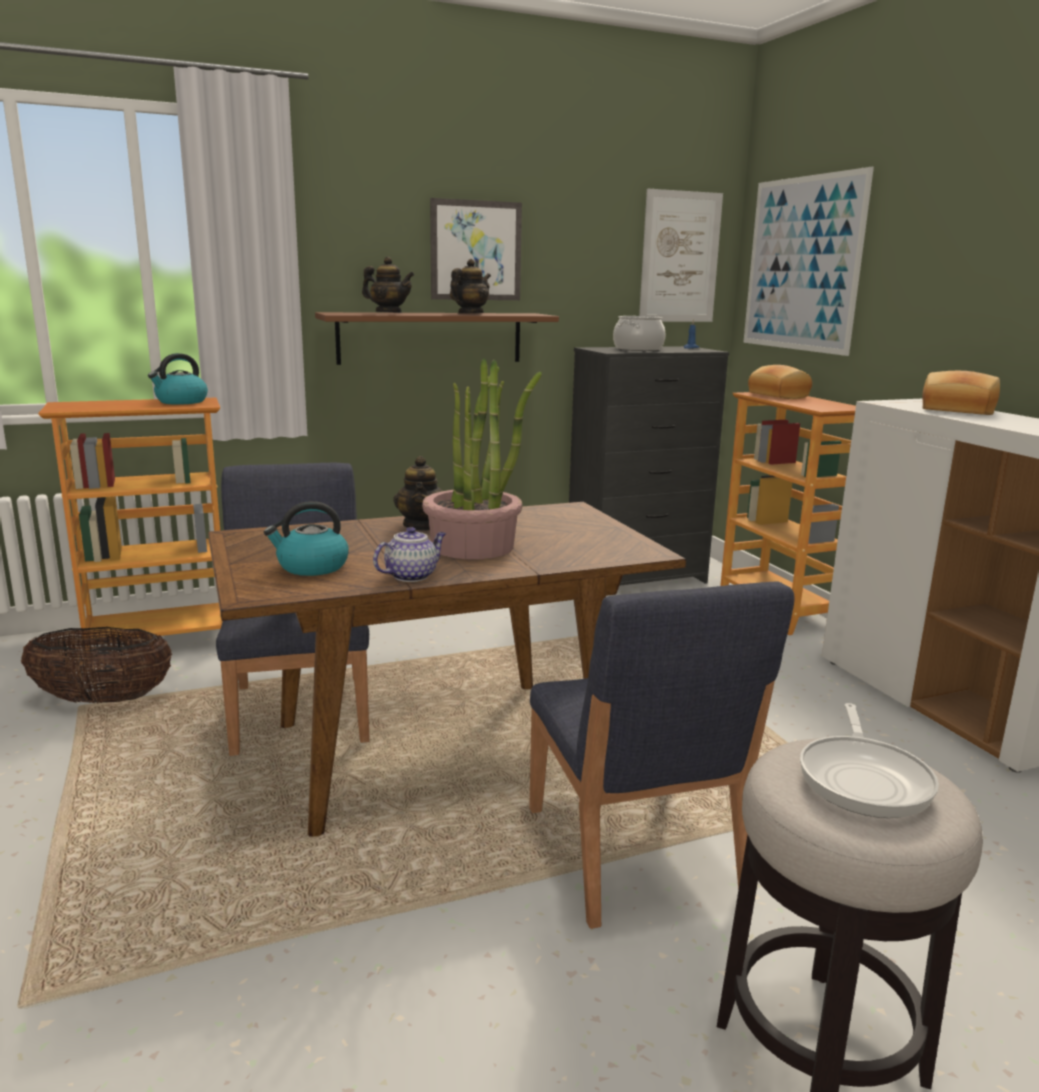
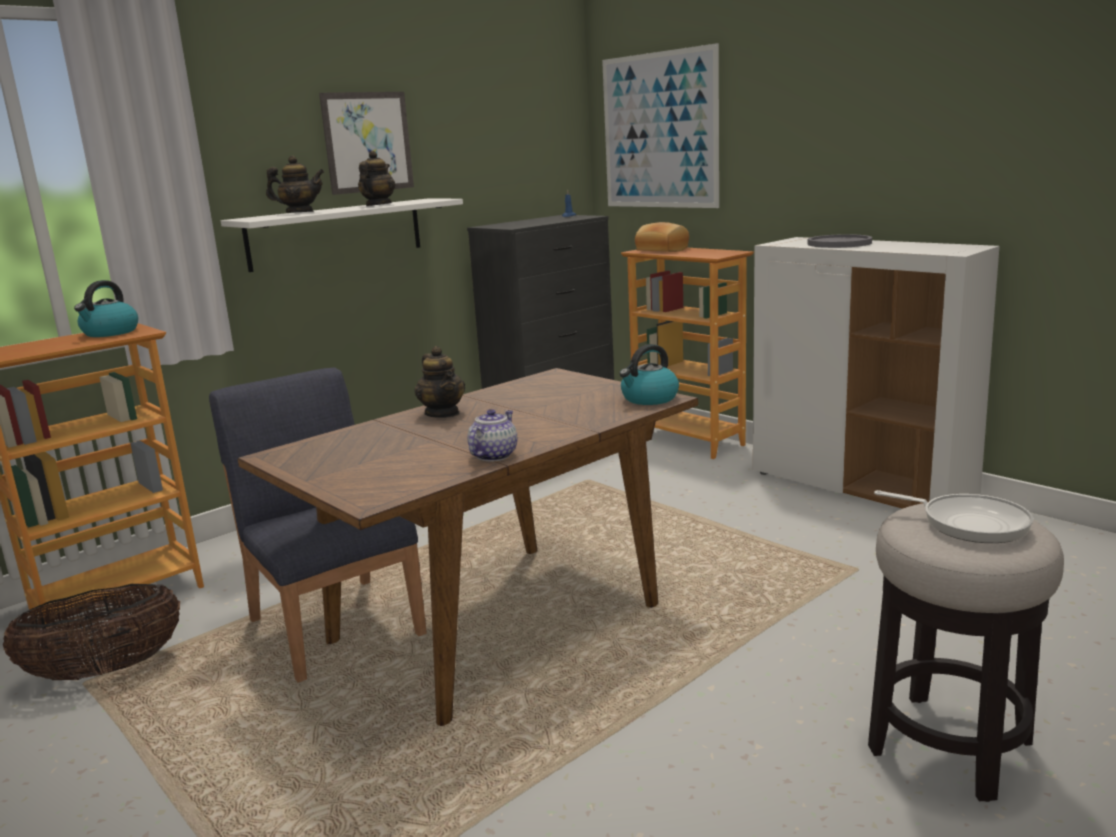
camera: 20 degrees left, 0 degrees up
(311, 567) = (391, 467): kettle -> kettle (649, 399)
(430, 338) = (336, 233): brown shelf -> white shelf
(473, 546) = (514, 421): potted plant -> none
(633, 852) = (722, 656): blue chair -> none
(638, 349) = (528, 222): cooking pot -> none
(680, 257) = (543, 133): picture -> none
(864, 779) = (968, 523): frying pan -> frying pan turned 45 degrees counterclockwise
(957, 411) = (839, 243): bread -> grey plate

